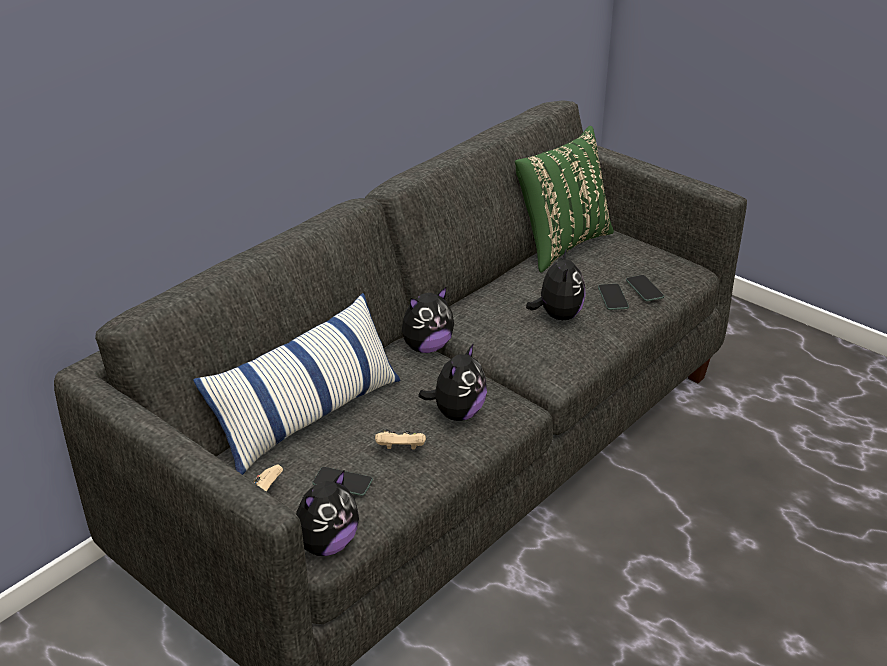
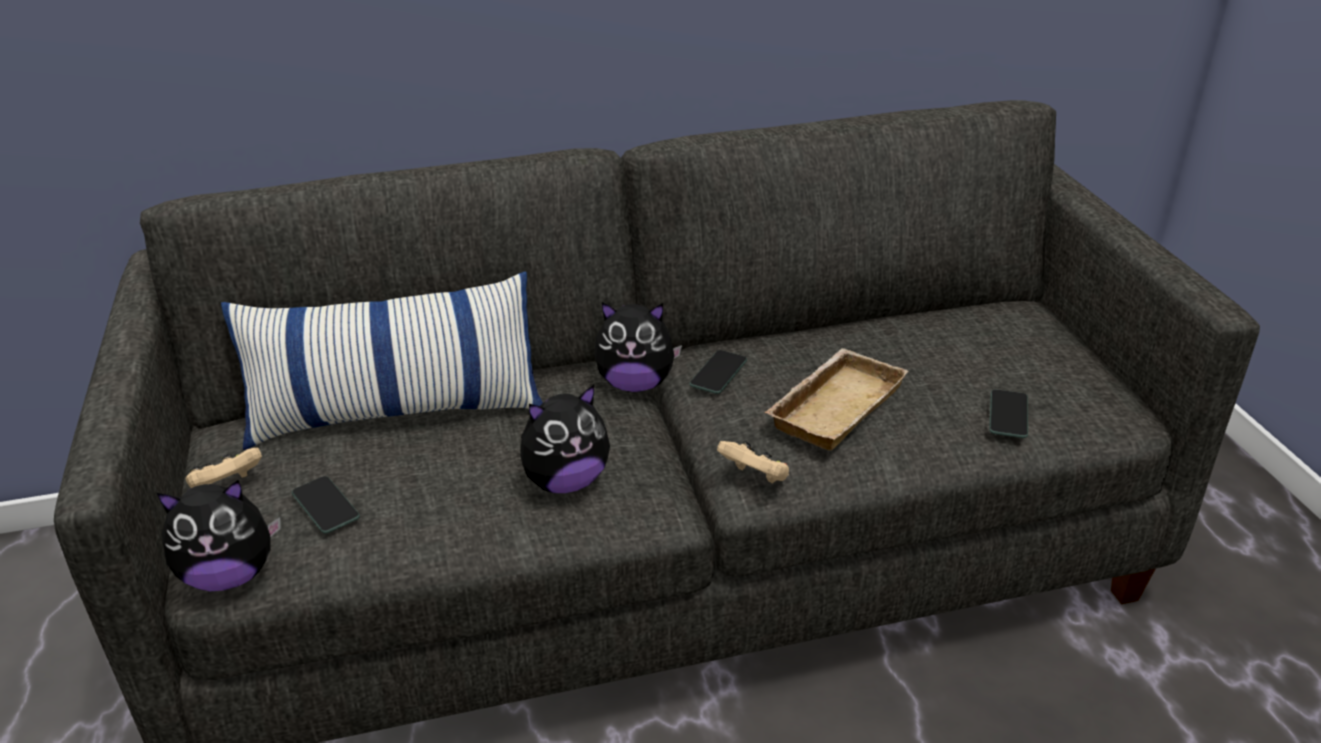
camera: 35 degrees right, 0 degrees up
(401, 450) = (441, 497): beige game controller -> beige game controller (755, 477)
(557, 316) = (834, 405): plush toy -> beige tray
(561, 244) = (947, 314): green pillow -> none
(613, 297) = (944, 409): phone -> phone (718, 373)

